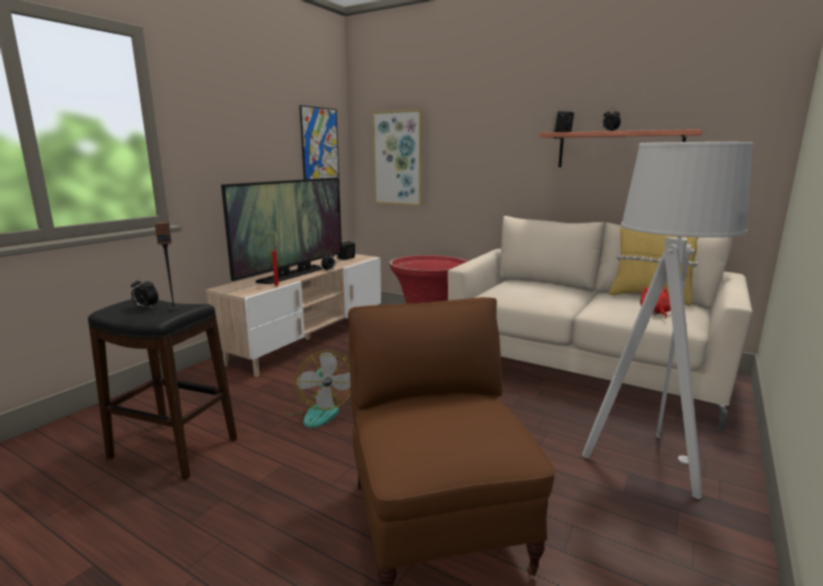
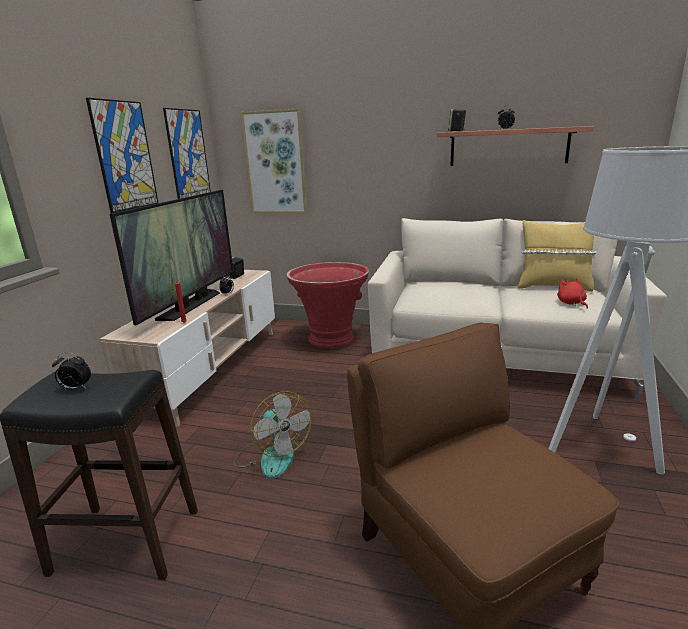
camera: 15 degrees left, 5 degrees up
(174, 308) = (116, 385): speaker -> none
(256, 143) = (125, 156): none -> picture

